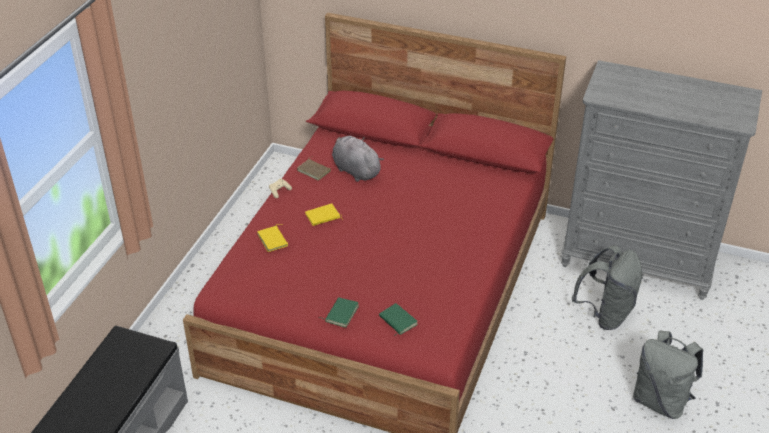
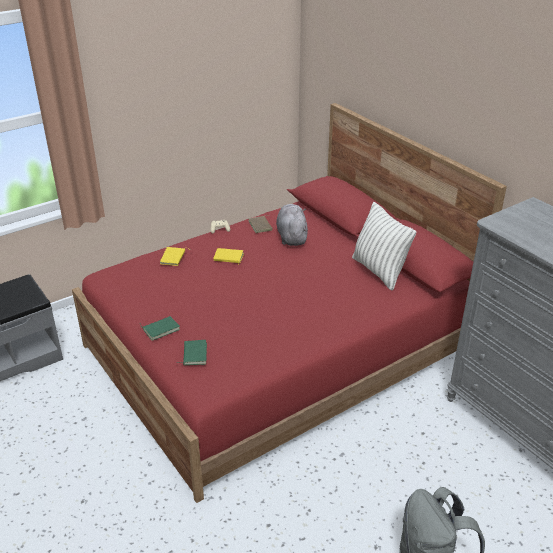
camera: 35 degrees right, 5 degrees down
(465, 173) = (379, 271): none -> pillow
(605, 314) = (450, 460): grey backpack -> none

